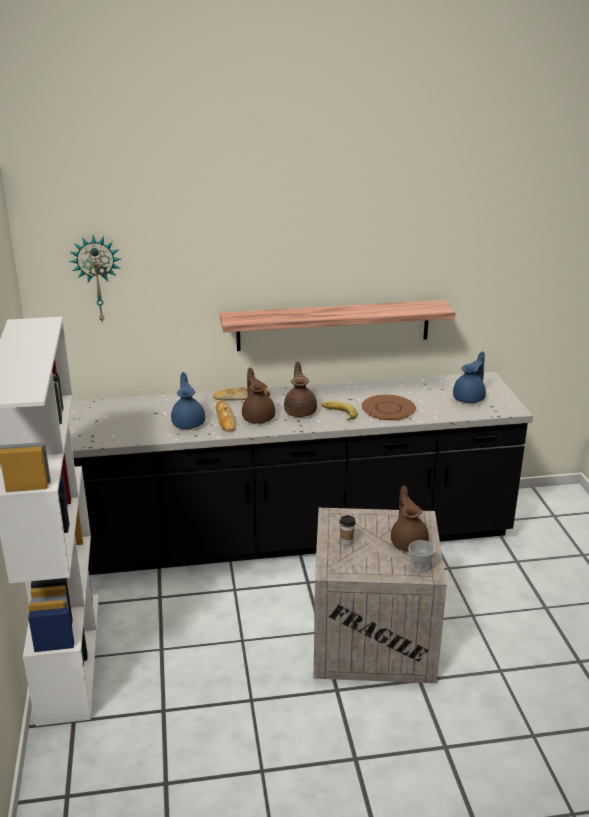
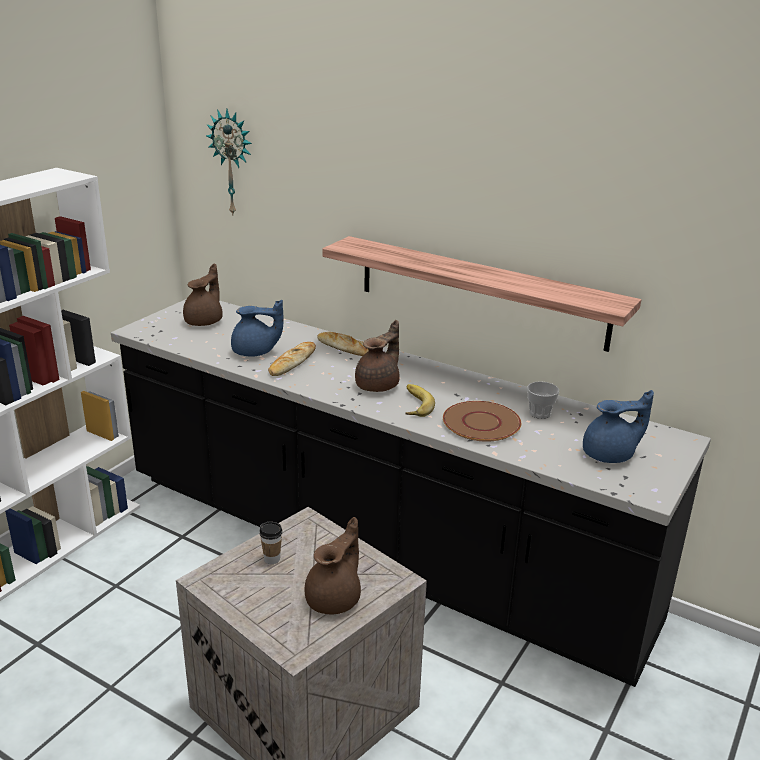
camera: 40 degrees right, 0 degrees up
(188, 423) = (255, 352): blue teapot -> blue teapot turned 60 degrees clockwise
(258, 417) = (326, 373): brown teapot -> brown teapot (205, 321)
(420, 567) = (299, 635): cup -> cup (540, 413)

